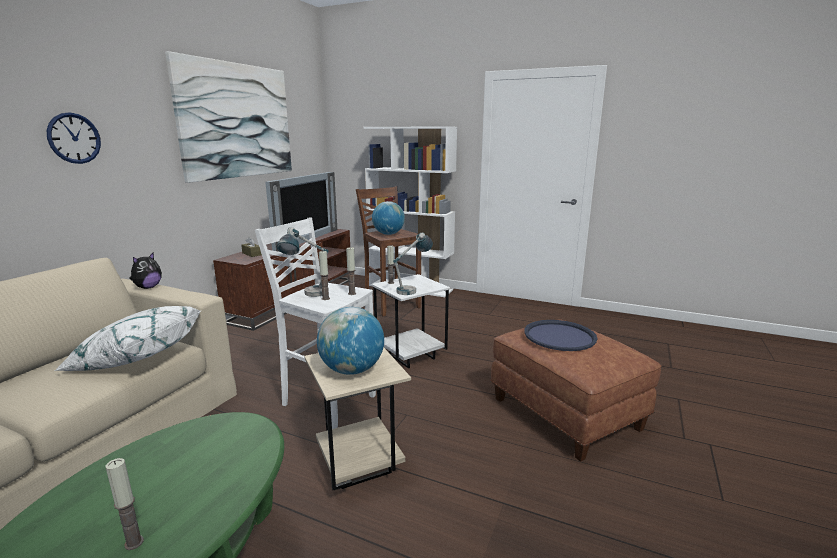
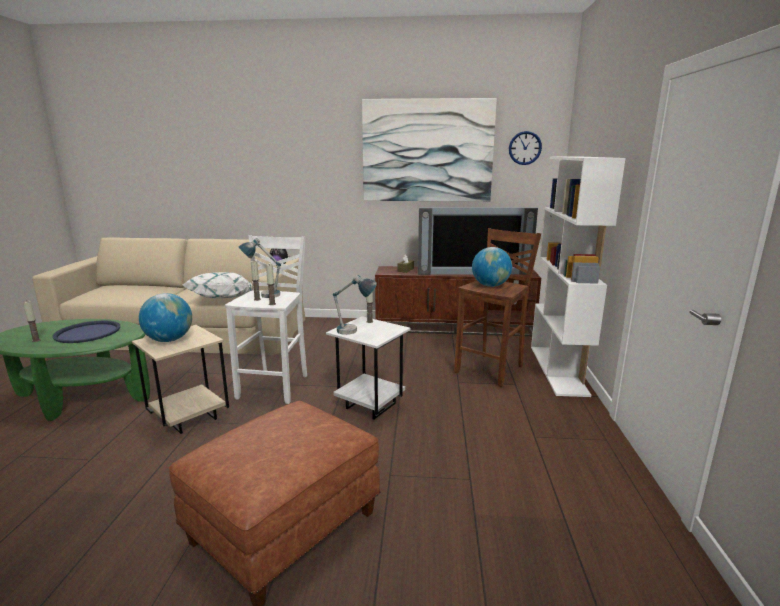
camera: 70 degrees right, 0 degrees up
(74, 138) = (289, 164): wall clock -> wall clock (525, 148)
(559, 336) = (283, 428): blue tray -> blue tray (87, 333)

